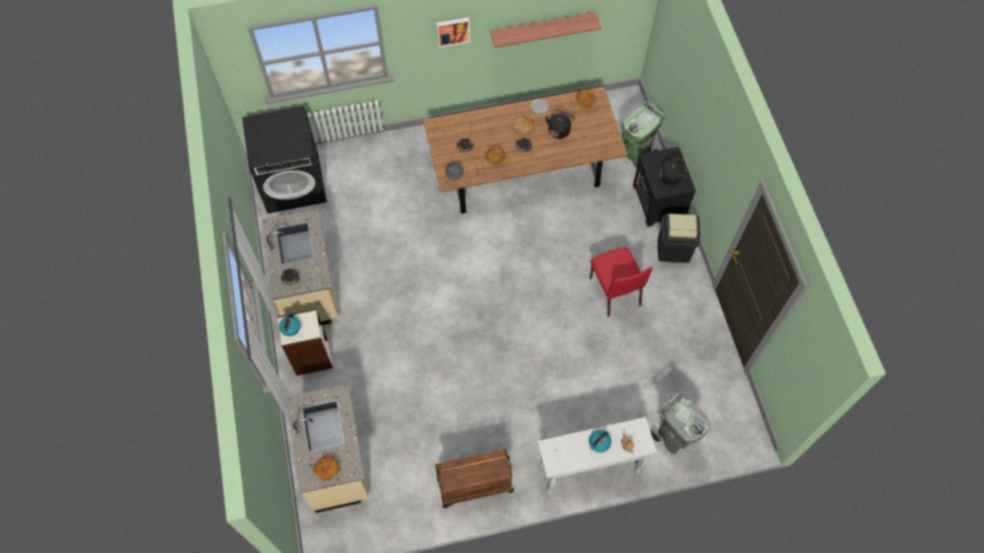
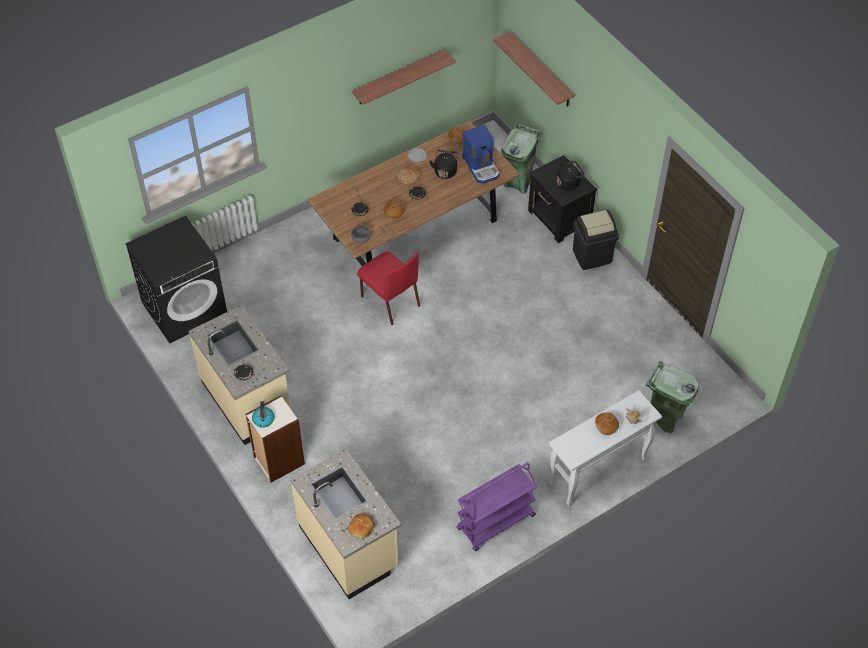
camera: 20 degrees left, 10 degrees down
(453, 31) = (317, 99): picture -> none
(474, 486) = (495, 523): brown cart -> purple cart
(594, 136) = (481, 167): none -> coffee machine
(599, 443) = (606, 425): kettle -> bread
(614, 290) = (552, 308): red chair -> red chair (389, 300)
(673, 437) = (664, 418): grey trash can -> green trash can
(679, 61) = (541, 70): none -> shelf

